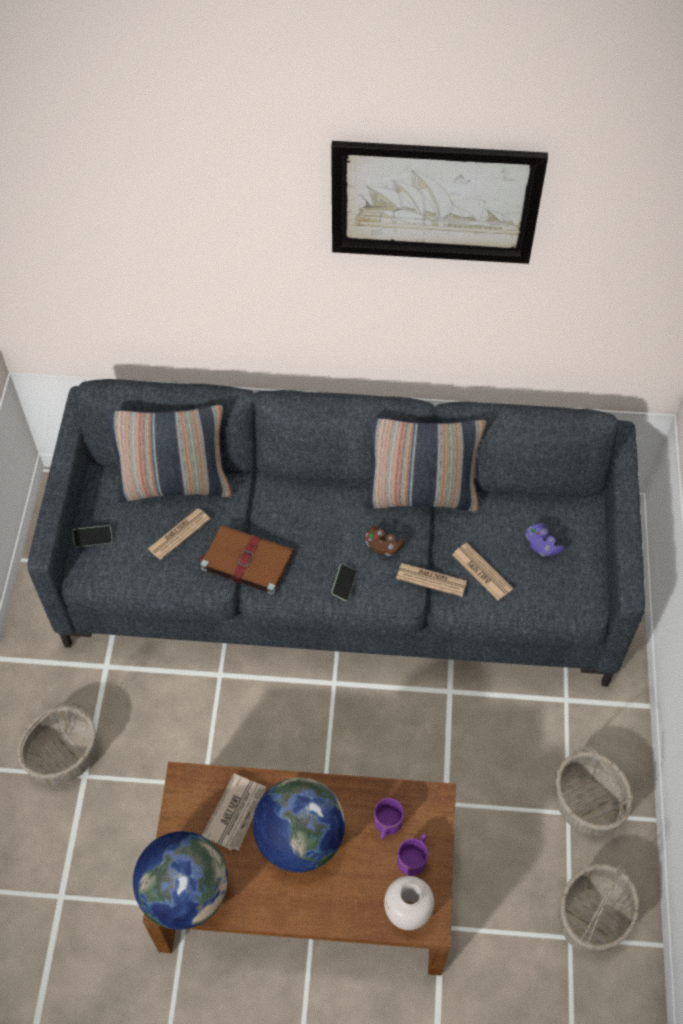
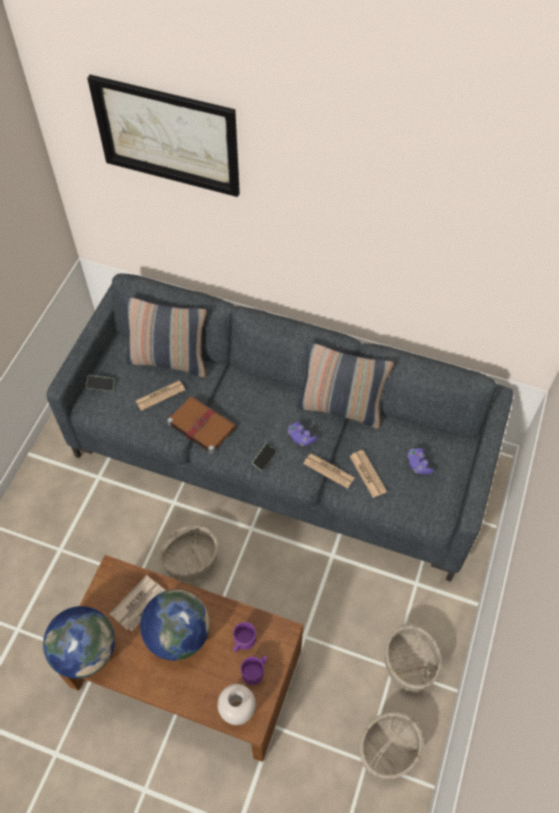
camera: 15 degrees right, 0 degrees up
(64, 755) = (51, 531): basket -> basket (191, 560)
(382, 546) = (301, 437): brown game controller -> purple game controller
(434, 201) = (377, 187): picture -> picture (167, 135)

